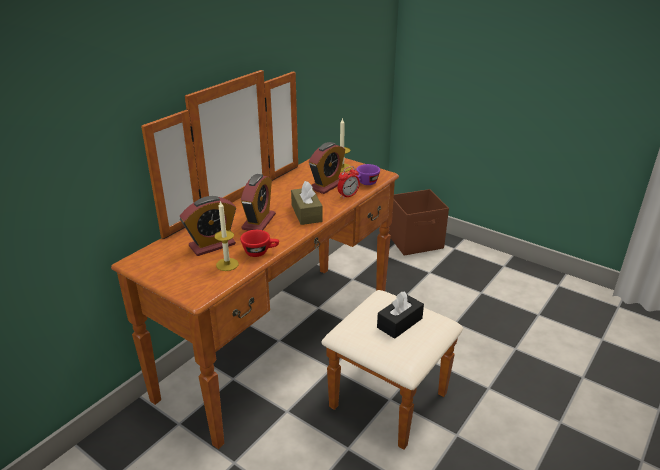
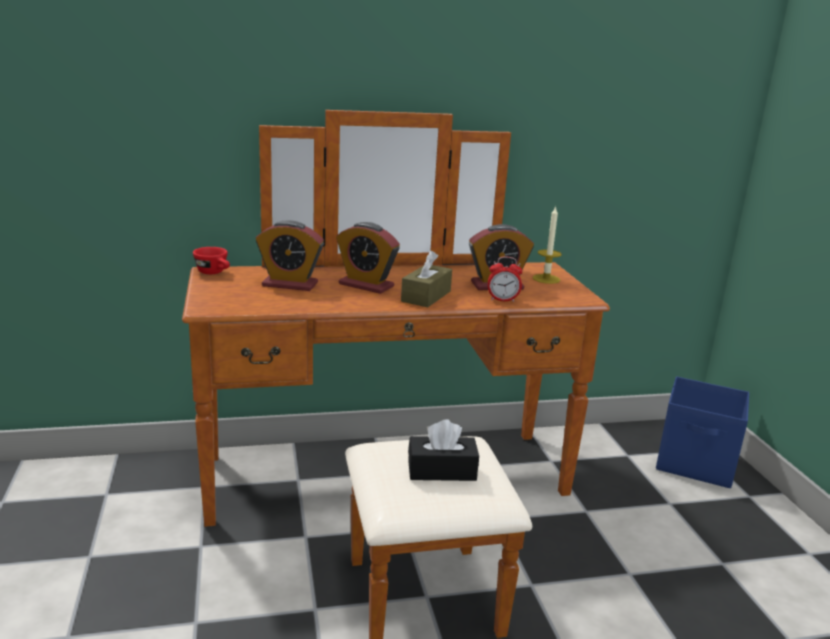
camera: 40 degrees right, 10 degrees down
(227, 264) = (273, 300): candle -> none
(259, 222) = (366, 285): alarm clock -> alarm clock turned 60 degrees clockwise
(260, 252) = (319, 304): red cup -> red cup (214, 273)
(365, 183) = (546, 298): purple cup -> none
(416, 241) = (696, 463): brown storage box -> blue storage box

